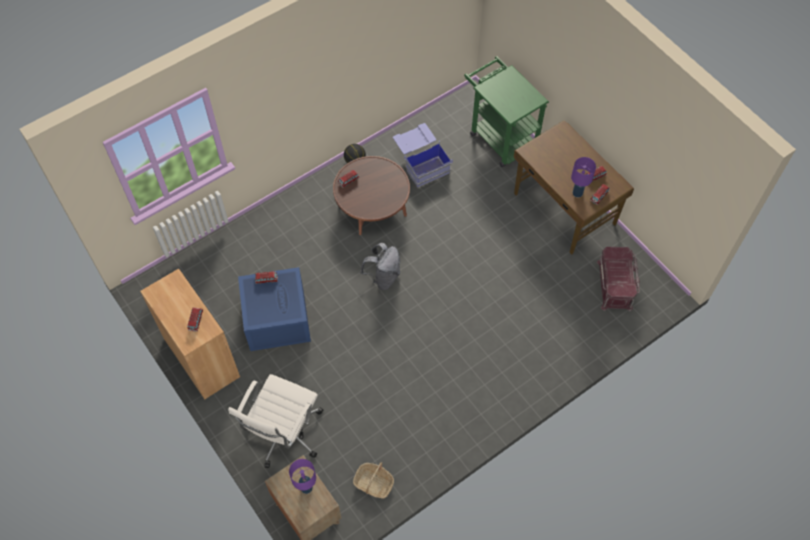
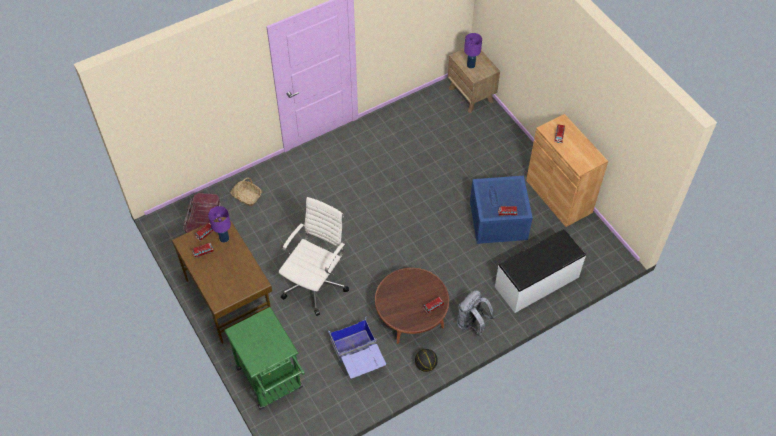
camera: 175 degrees left, 5 degrees down
(238, 250) = (537, 282): none -> white bench
(283, 433) = (489, 141): white office chair -> white office chair (316, 283)
(374, 483) = (423, 107): basket -> basket (246, 196)
(383, 277) = (405, 248): grey backpack -> grey backpack (472, 324)

